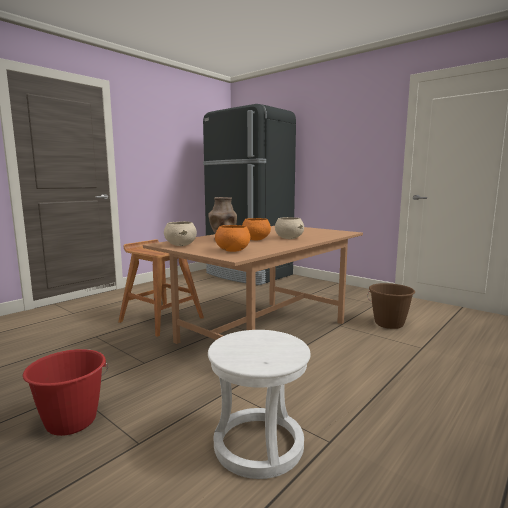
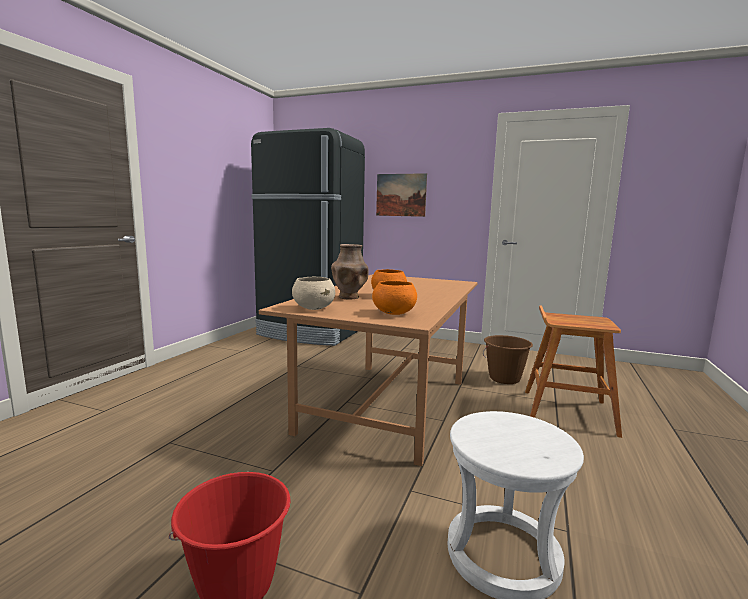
camera: 20 degrees left, 0 degrees up
(161, 319) = (246, 404): brown stool -> brown stool (566, 411)
(289, 238) = (420, 292): beige bowl -> none
(325, 156) = (401, 195): none -> picture

